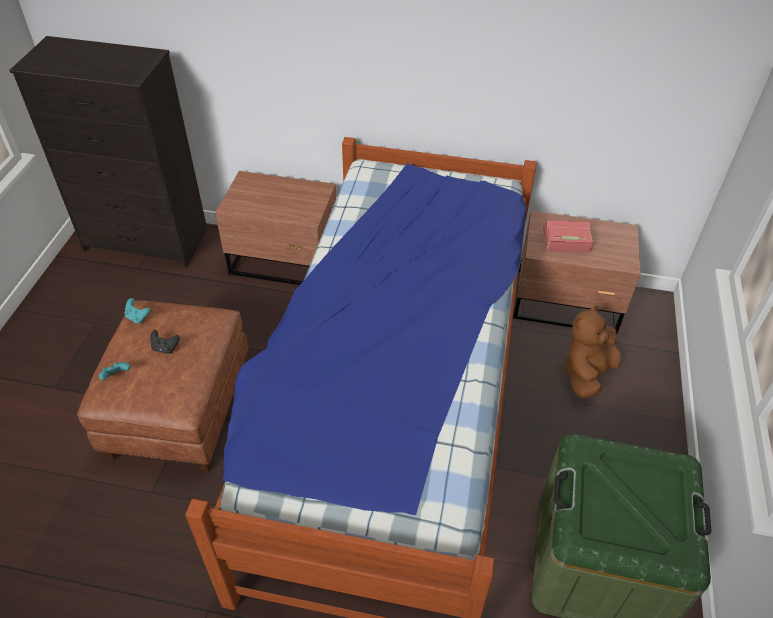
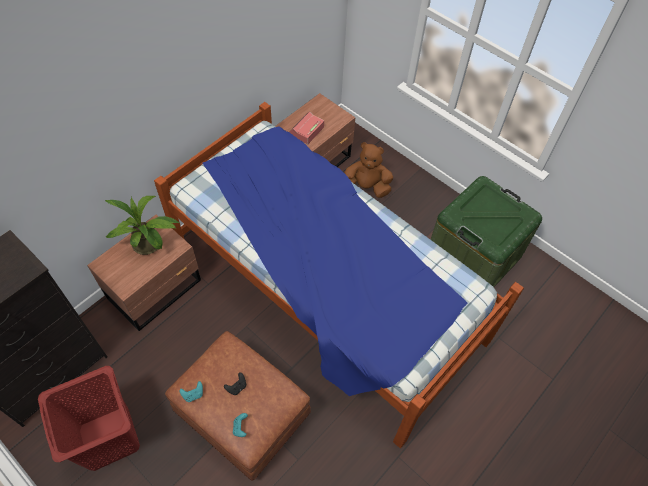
camera: 60 degrees left, 10 degrees up
(100, 313) = (108, 437): none -> red laundry basket
(293, 198) = (150, 245): none -> potted plant
(587, 374) = (366, 187): brown plush toy -> brown plush toy turned 120 degrees clockwise

